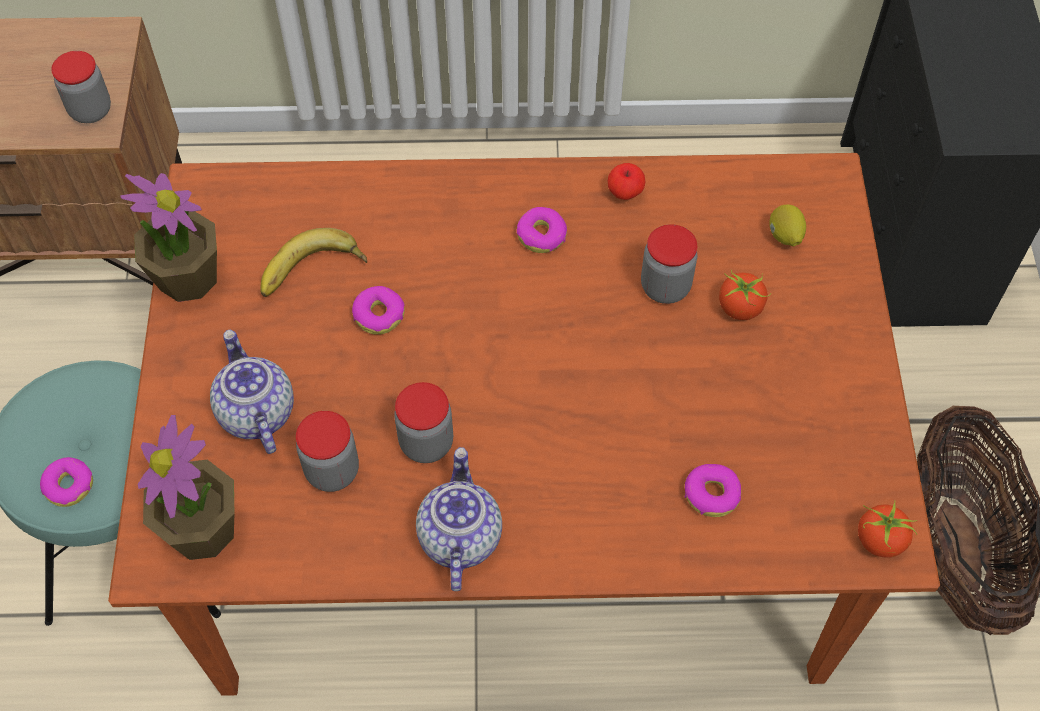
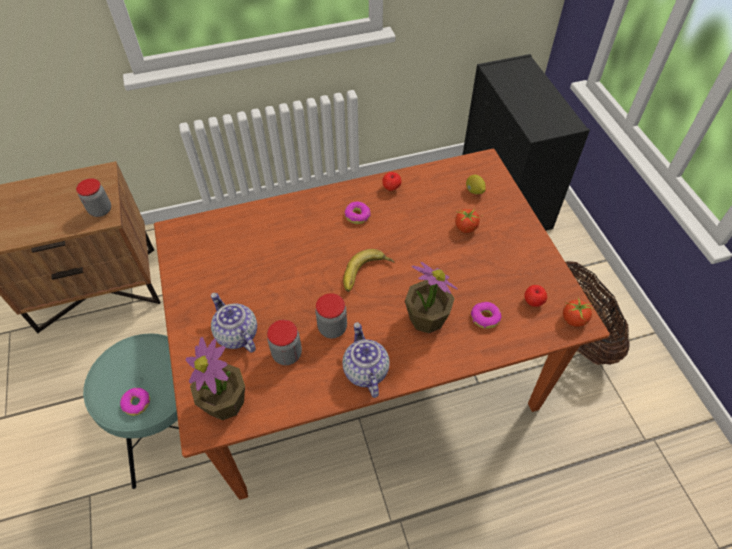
camera: 15 degrees left, 5 degrees down
(187, 277) = (179, 275): potted plant -> potted plant (426, 318)
(313, 273) = (246, 259): banana -> banana (367, 274)
(379, 315) = (287, 271): donut -> none
(665, 287) = (426, 226): jar -> none
(815, 486) = (533, 301): none -> apple

